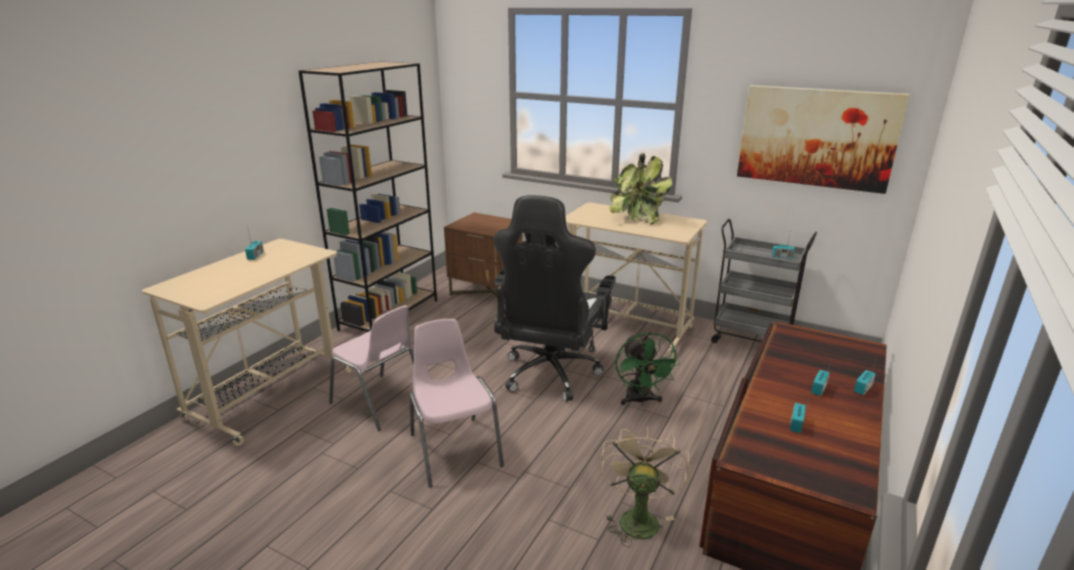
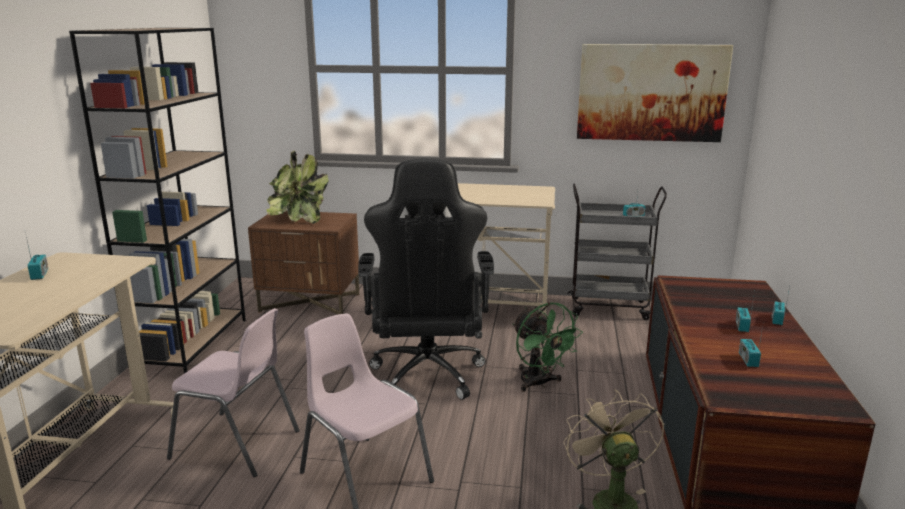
camera: 20 degrees left, 5 degrees down
(635, 216) = (480, 190): potted plant -> potted plant (296, 218)

